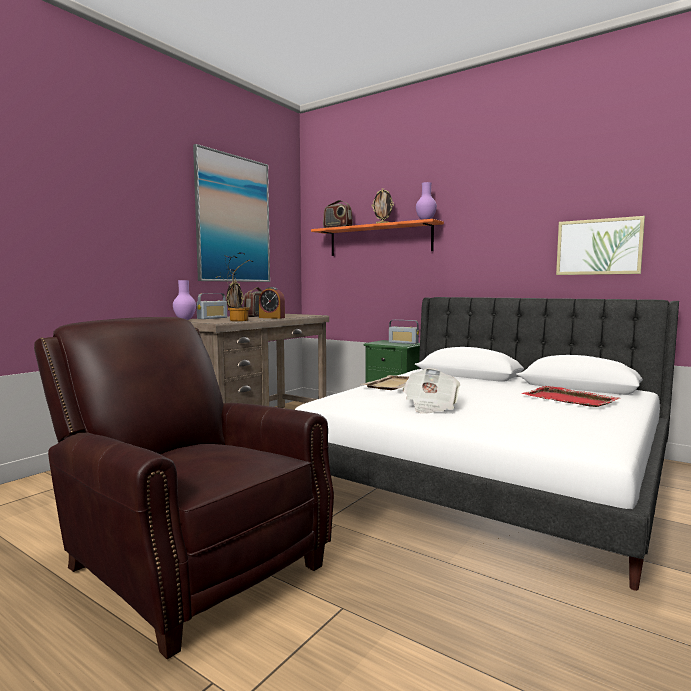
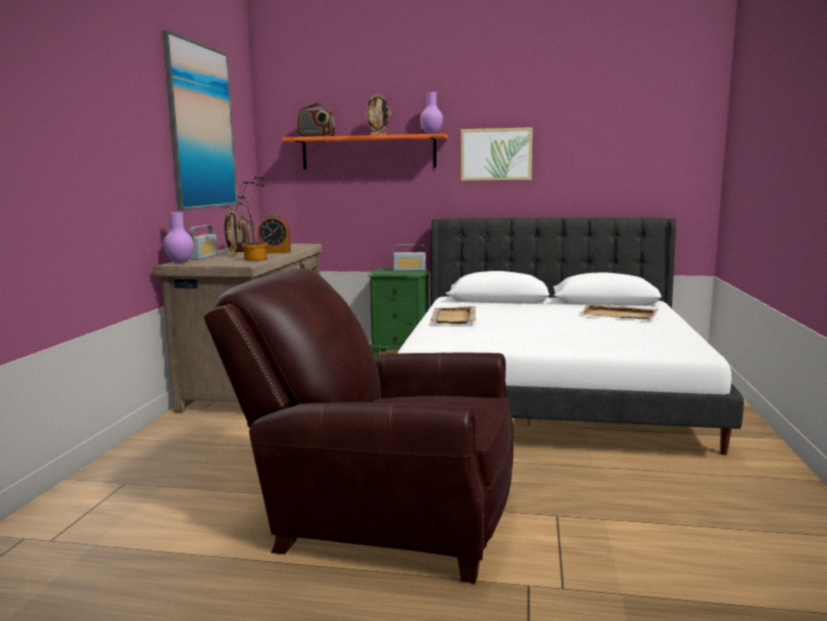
camera: 25 degrees left, 5 degrees up
(430, 406) = (526, 335): newspaper -> none
(570, 399) = (619, 315): red tray -> beige tray
(598, 247) = (605, 168): picture -> picture (496, 154)

